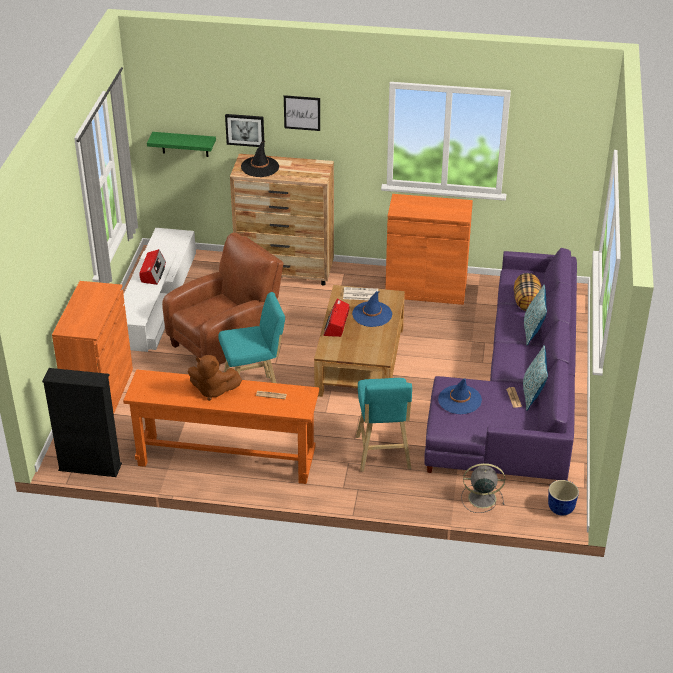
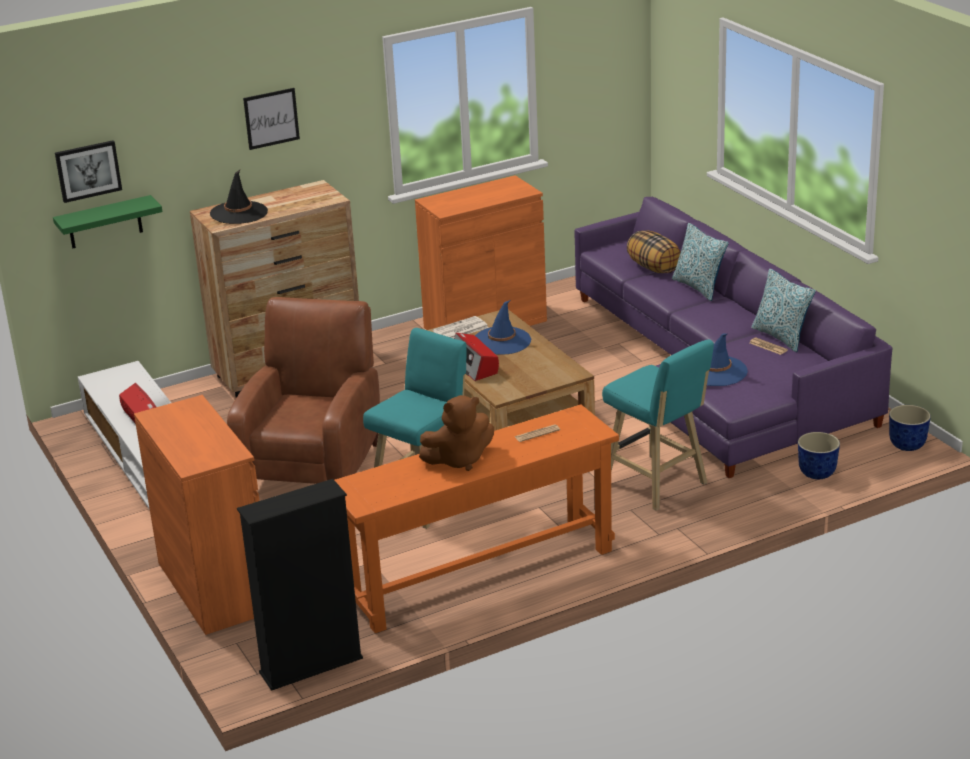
camera: 35 degrees left, 10 degrees down
(245, 129) = (193, 170): picture -> picture (88, 170)
(480, 498) = (817, 474): grey fan -> planter

